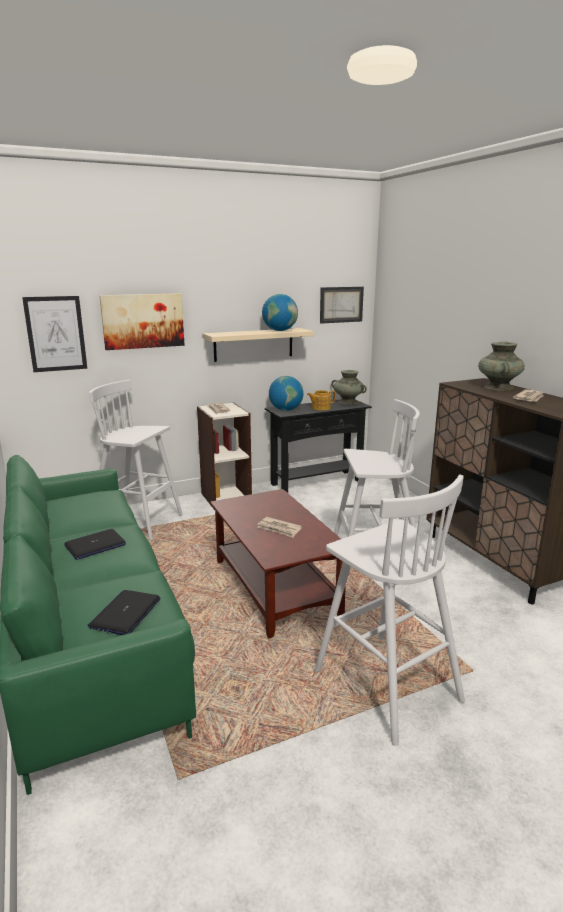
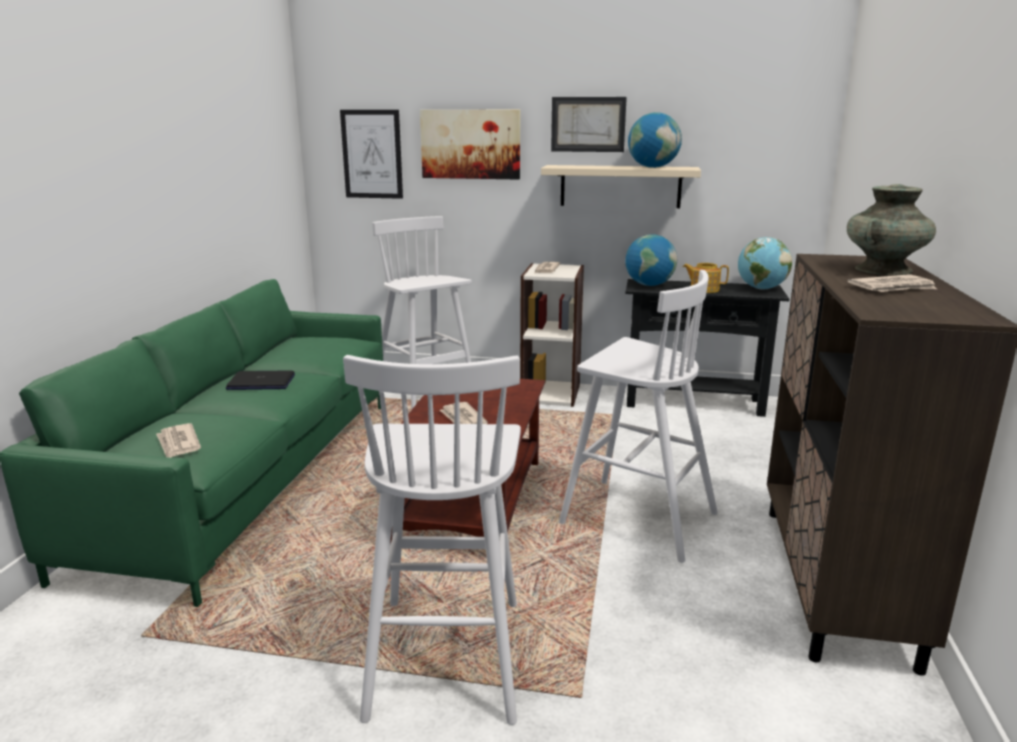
camera: 35 degrees right, 0 degrees up
(125, 613) = (178, 444): laptop -> newspaper
(341, 304) = (774, 134): picture -> picture (588, 124)
(348, 402) = (761, 289): turquoise vase -> globe

